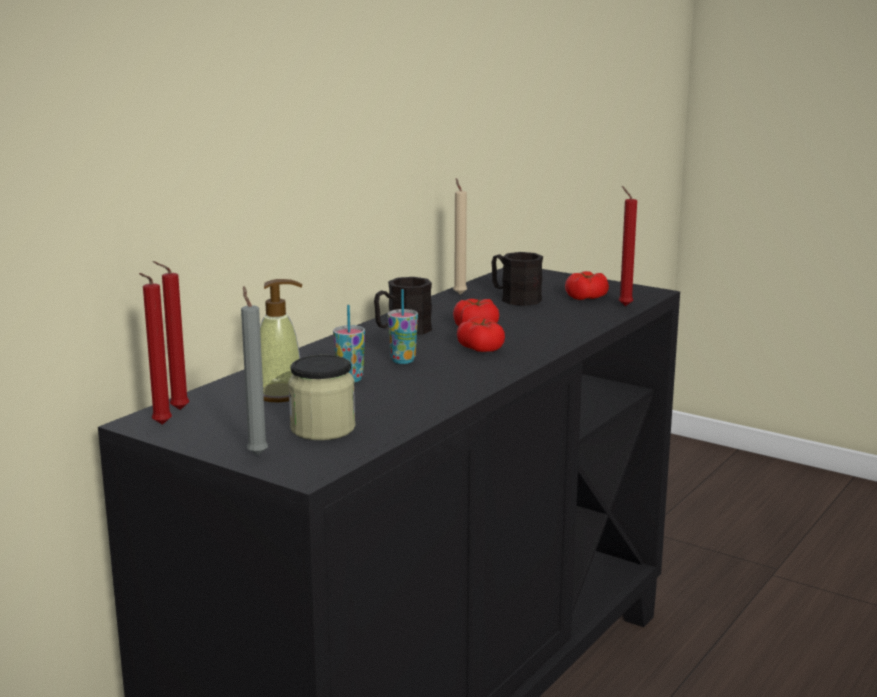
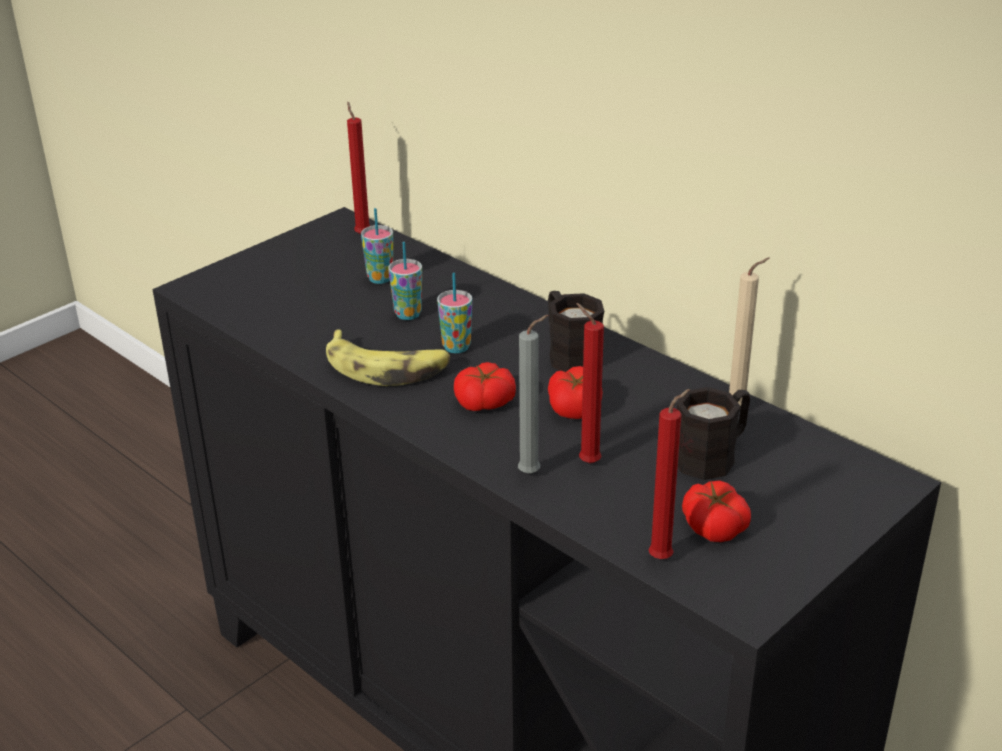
camera: 100 degrees right, 15 degrees up
(160, 425) = (330, 229): red candle -> red candle (586, 462)
(257, 453) = (244, 268): grey candle -> grey candle (532, 473)
(280, 394) = (380, 278): soap dispenser -> cup
(322, 428) = (282, 297): jar -> none
(444, 378) = (387, 368): none -> banana

